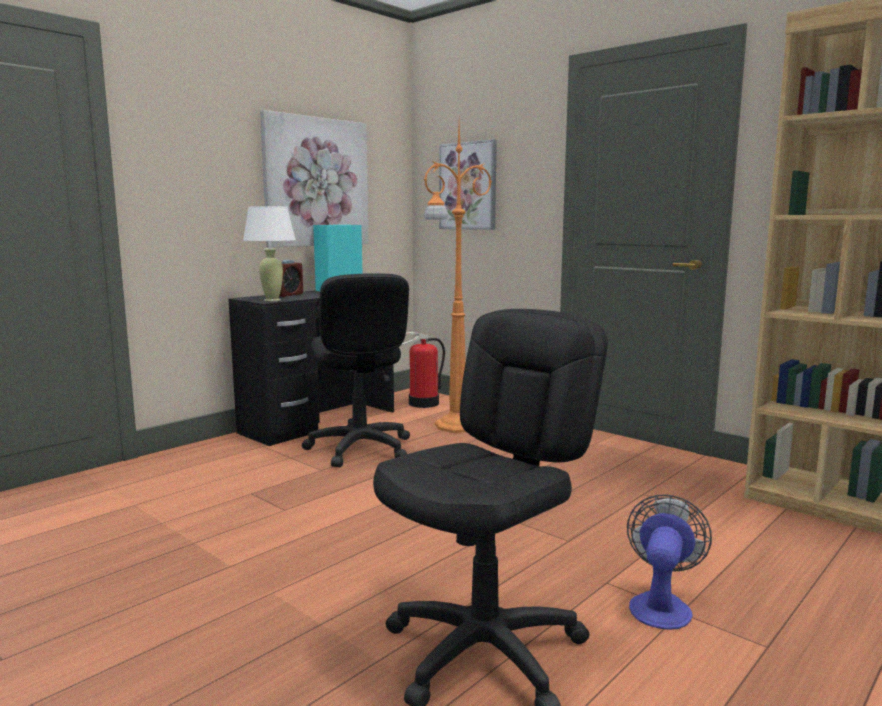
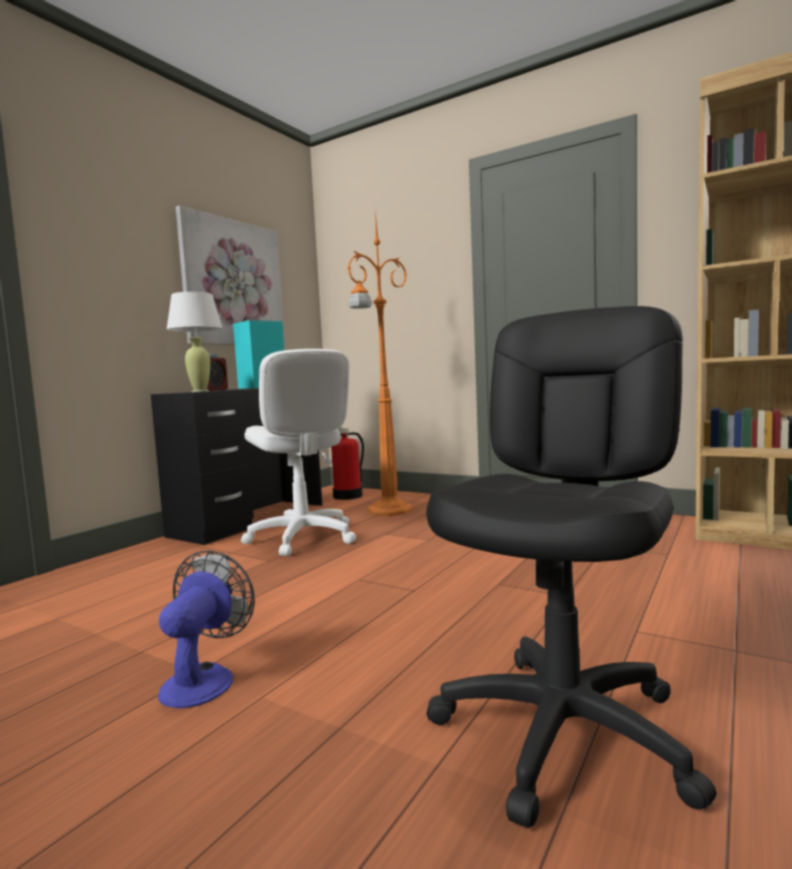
camera: 10 degrees left, 5 degrees down
(359, 449) = (302, 538): black office chair -> white office chair
(468, 186) = (376, 289): picture -> none
(661, 604) = (710, 646): fan -> fan (204, 678)

